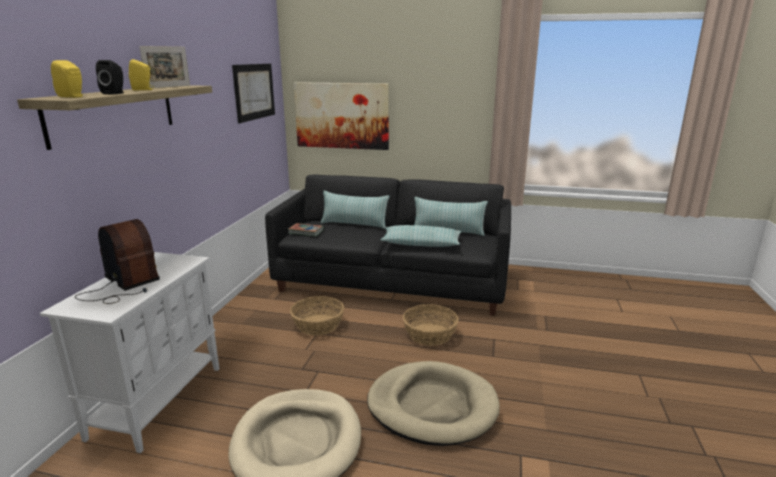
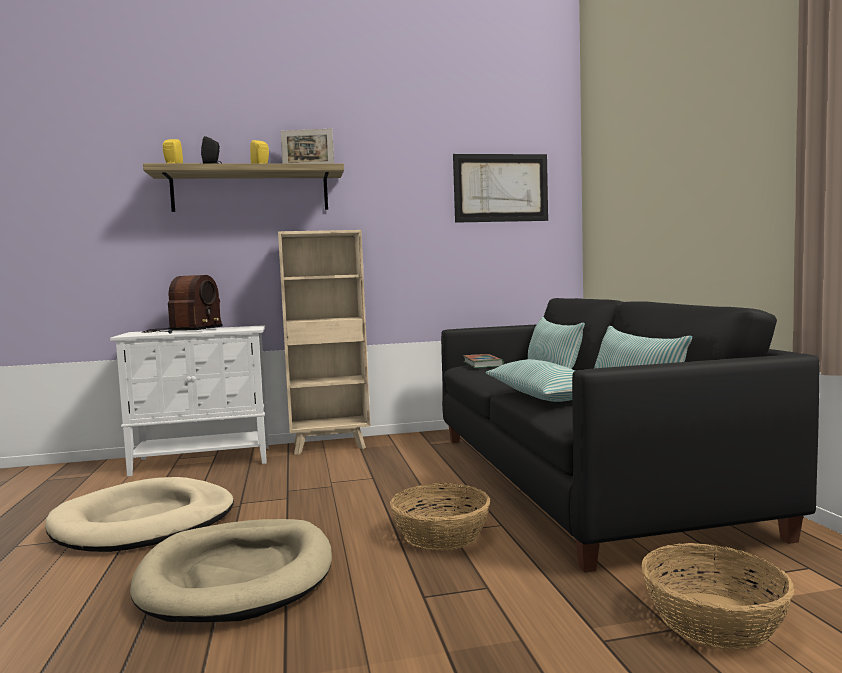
camera: 65 degrees right, 15 degrees down
(216, 333) = (331, 446): none -> beige bookcase
(318, 325) = (393, 473): basket -> basket (714, 619)
(341, 116) = (624, 214): picture -> none

